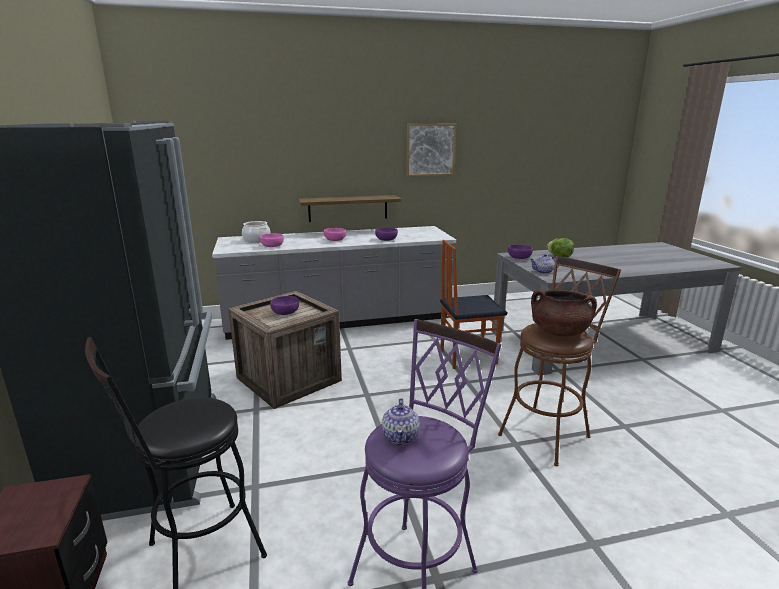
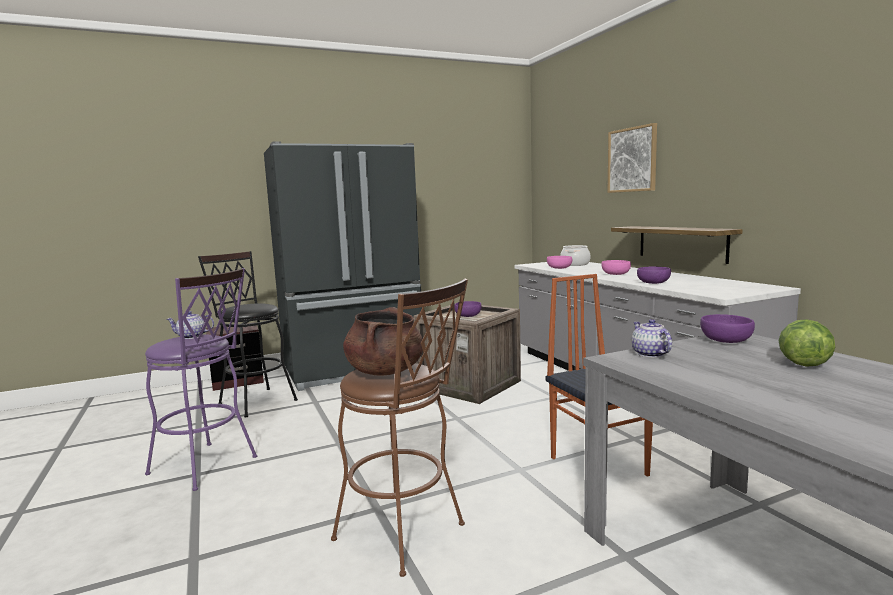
camera: 80 degrees right, 10 degrees down
(430, 149) = (805, 154): picture -> picture (632, 160)

